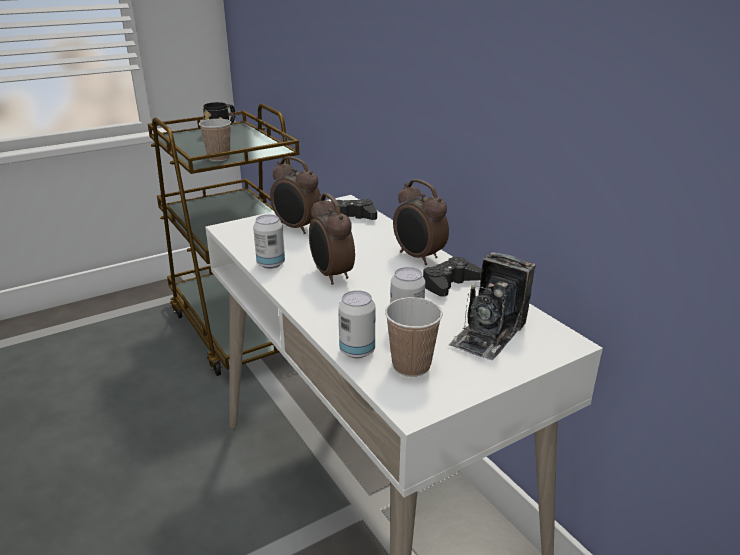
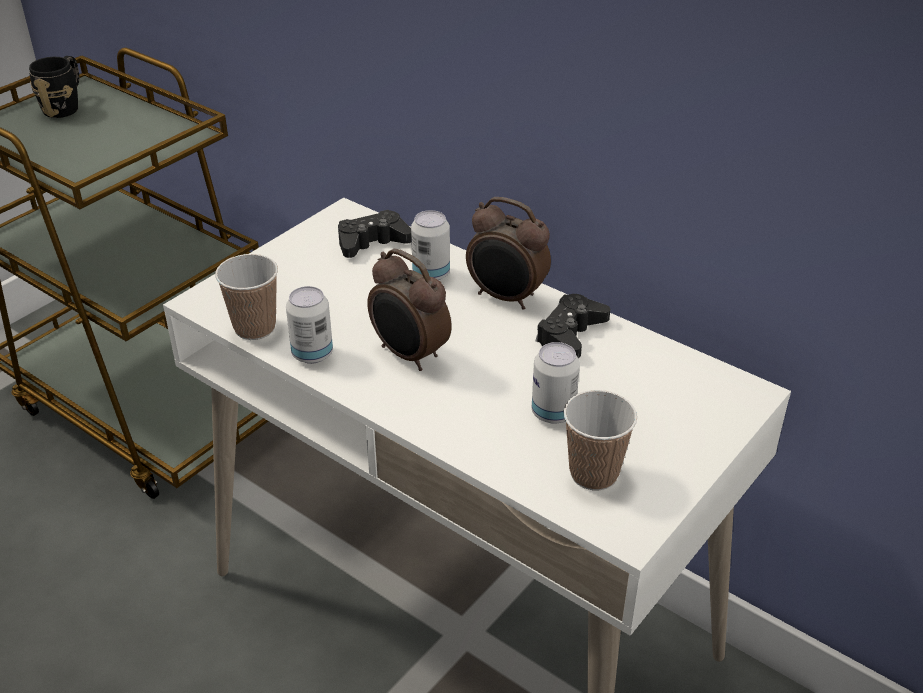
camera: 20 degrees left, 10 degrees up
(219, 158) = (104, 167): cup -> cup (255, 328)
(296, 228) = (306, 280): alarm clock -> none
(357, 351) = (517, 469): can -> can (431, 274)
(489, 333) = (657, 402): camera -> none

